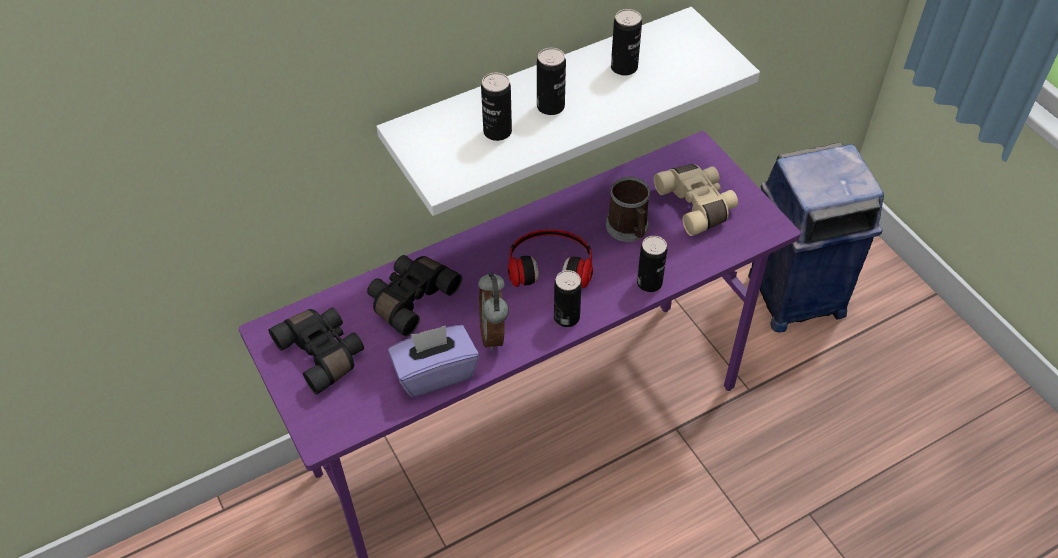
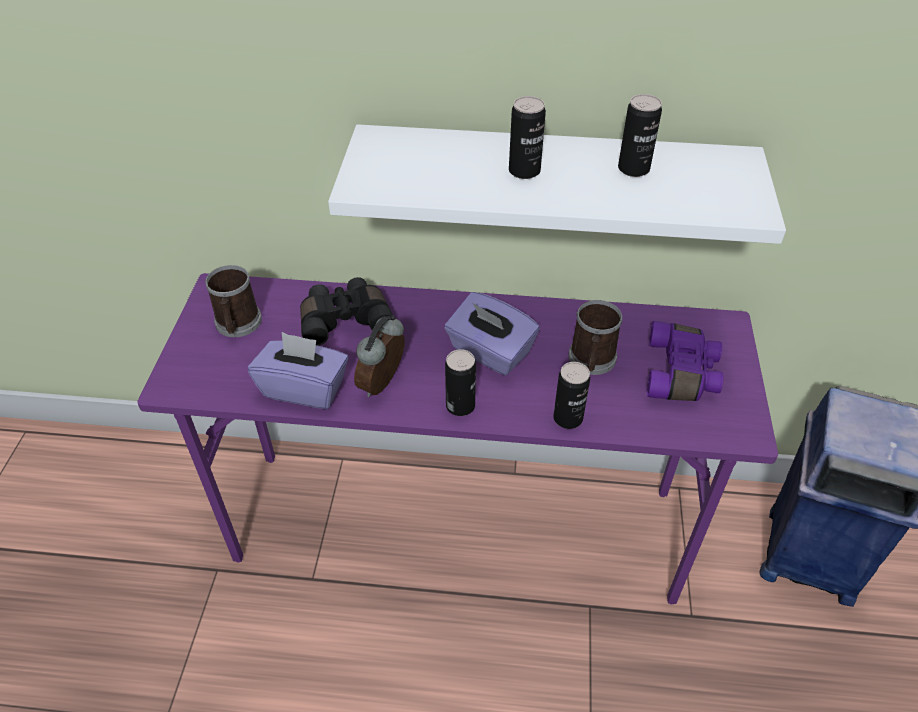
camera: 35 degrees right, 5 degrees down
(323, 353) = (238, 325): black binoculars -> mug
(497, 132) = (452, 170): can -> none
(550, 263) = (490, 352): headphones -> purple tissue box
(697, 205) = (682, 374): beige binoculars -> purple binoculars

